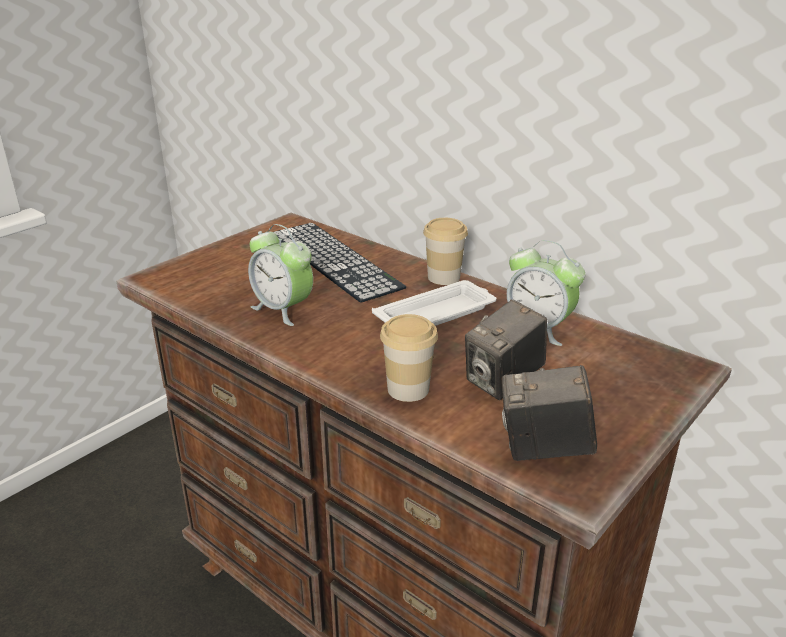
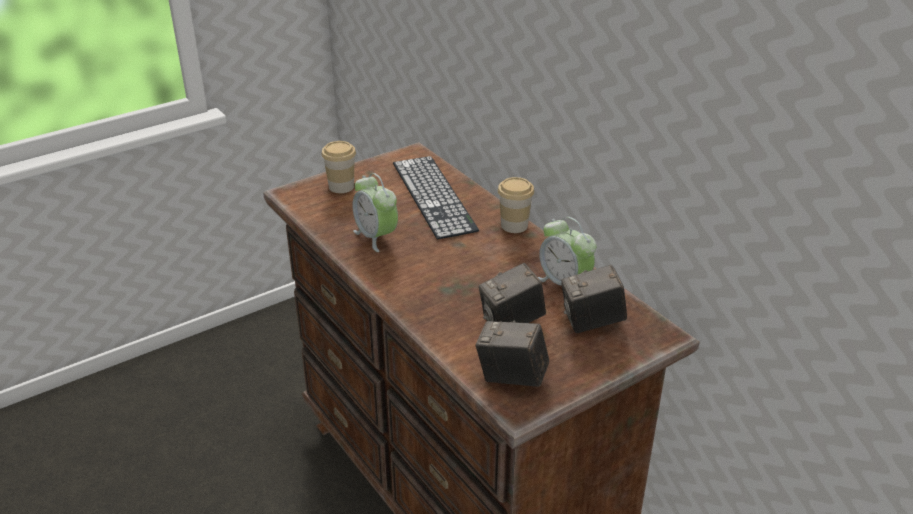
camera: 15 degrees right, 5 degrees up
(408, 389) = (439, 317): cup -> cup (341, 186)
(437, 314) = (491, 258): white tray -> none
(598, 366) = (591, 322): none -> camera

